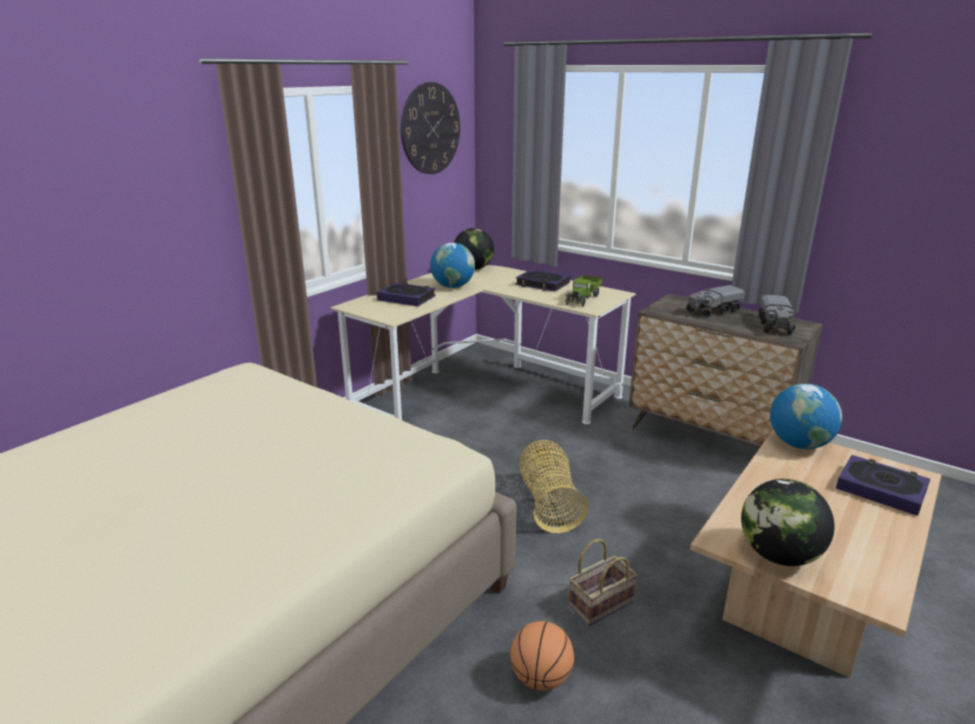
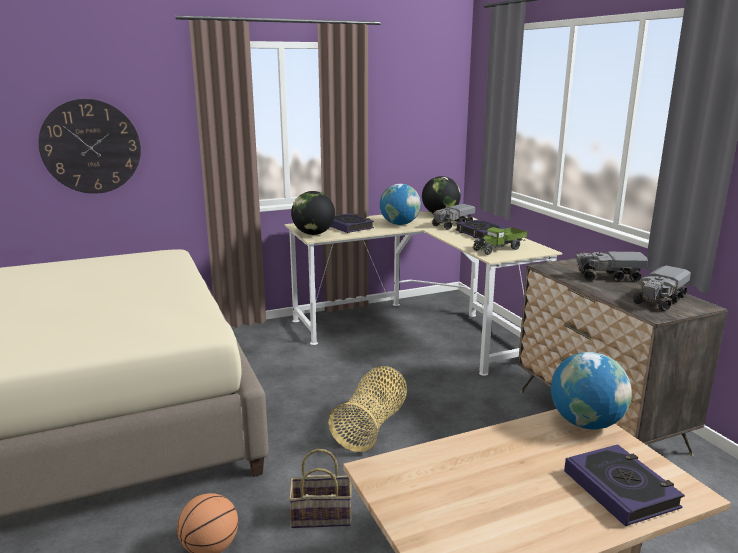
camera: 30 degrees right, 5 degrees down
(430, 129) = (412, 83): wall clock -> wall clock (91, 147)
(503, 279) = (452, 225): none -> toy truck
(779, 555) = (409, 501): globe -> globe (313, 234)

